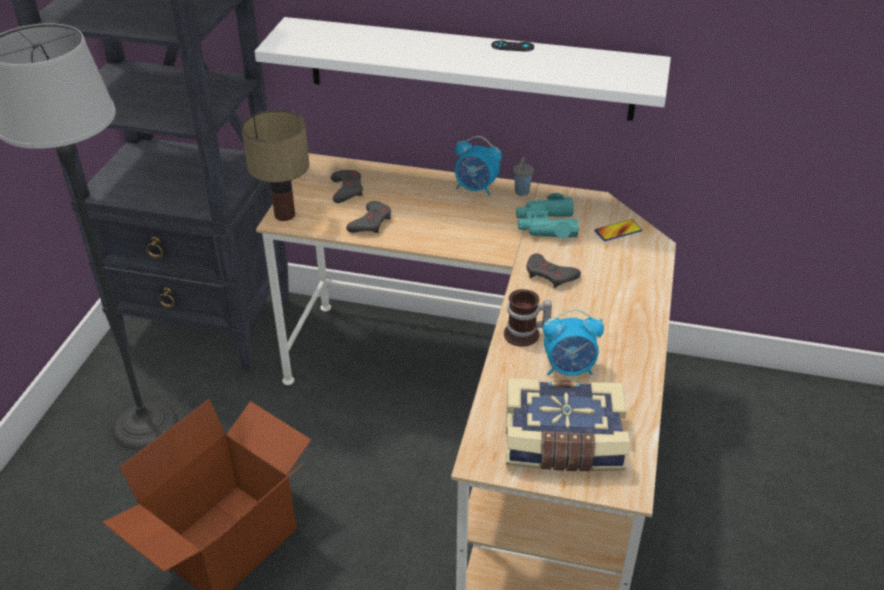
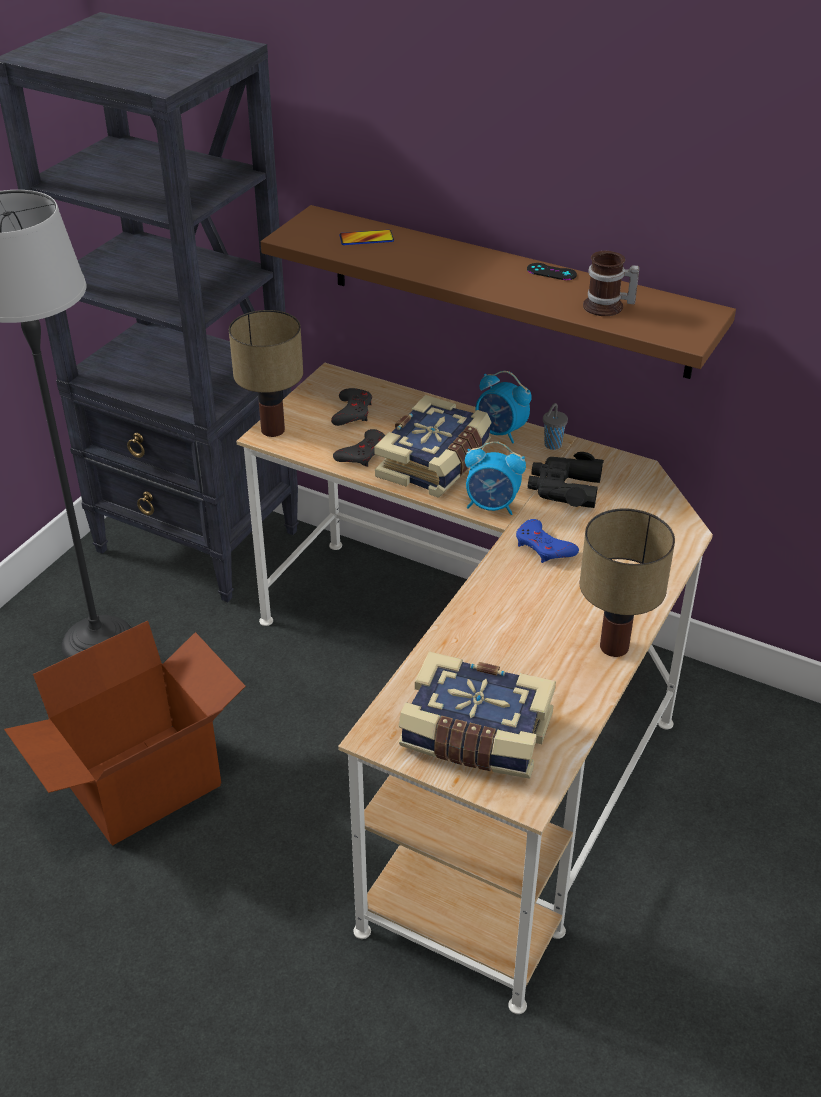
camera: 15 degrees right, 0 degrees up
(434, 221) = (435, 463): none -> book
(469, 69) = (507, 291): white shelf -> brown shelf
(525, 335) = (485, 610): mug -> mug (607, 307)
(546, 225) = (564, 488): turquoise binoculars -> black binoculars
(550, 275) = (543, 547): grey game controller -> blue game controller
(569, 369) = (519, 656): alarm clock -> alarm clock (492, 506)
(618, 231) = (647, 509): phone -> phone (366, 239)
(640, 347) = (612, 647): none -> table lamp

